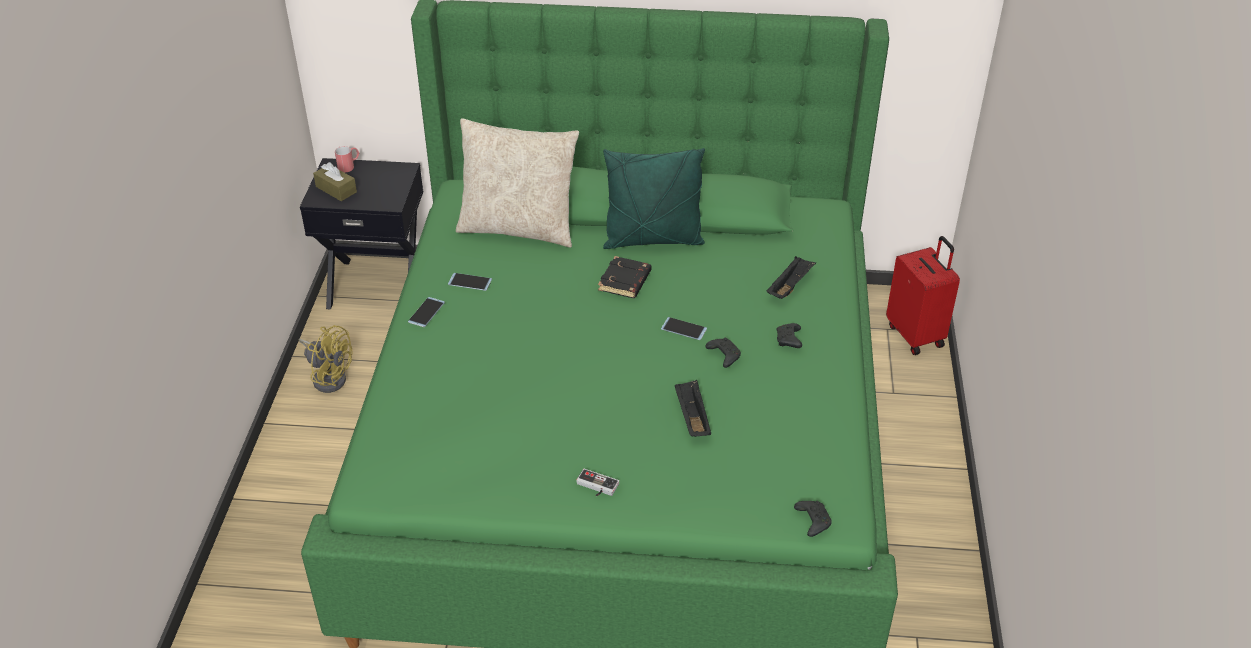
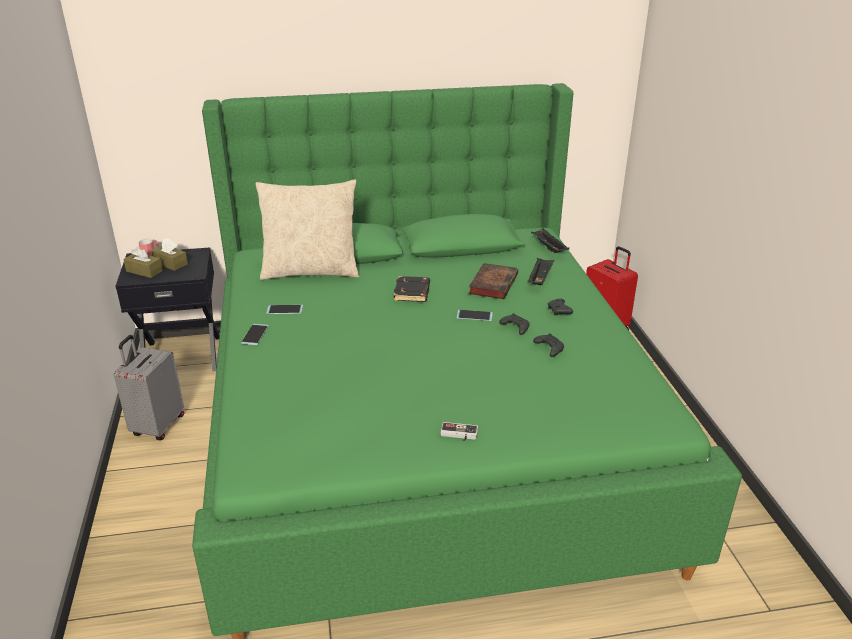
camera: 15 degrees left, 10 degrees down
(329, 376) = (157, 426): yellow fan -> grey suitcase
(368, 182) = (170, 263): none -> brown tissue box
(653, 239) = (421, 265): green pillow -> none
(692, 417) = (512, 372): black tray -> black tray (548, 248)
(728, 284) = (493, 284): none -> book
(812, 521) = (651, 428): black game controller -> black game controller (549, 349)

